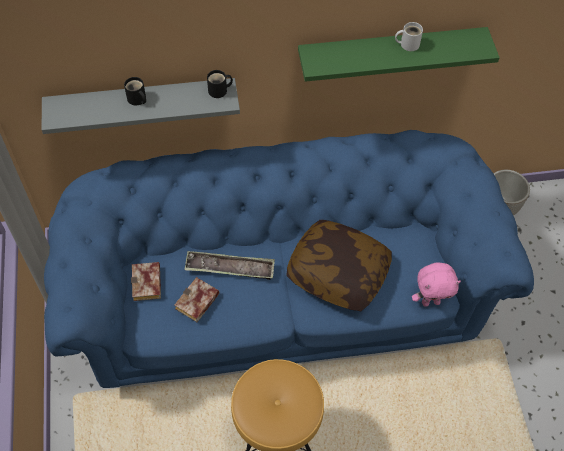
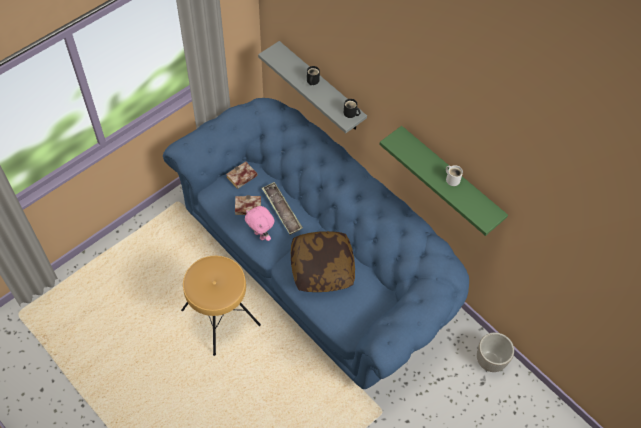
camera: 55 degrees right, 0 degrees up
(430, 301) = (342, 330): pink plush toy -> pink plush toy (260, 235)

